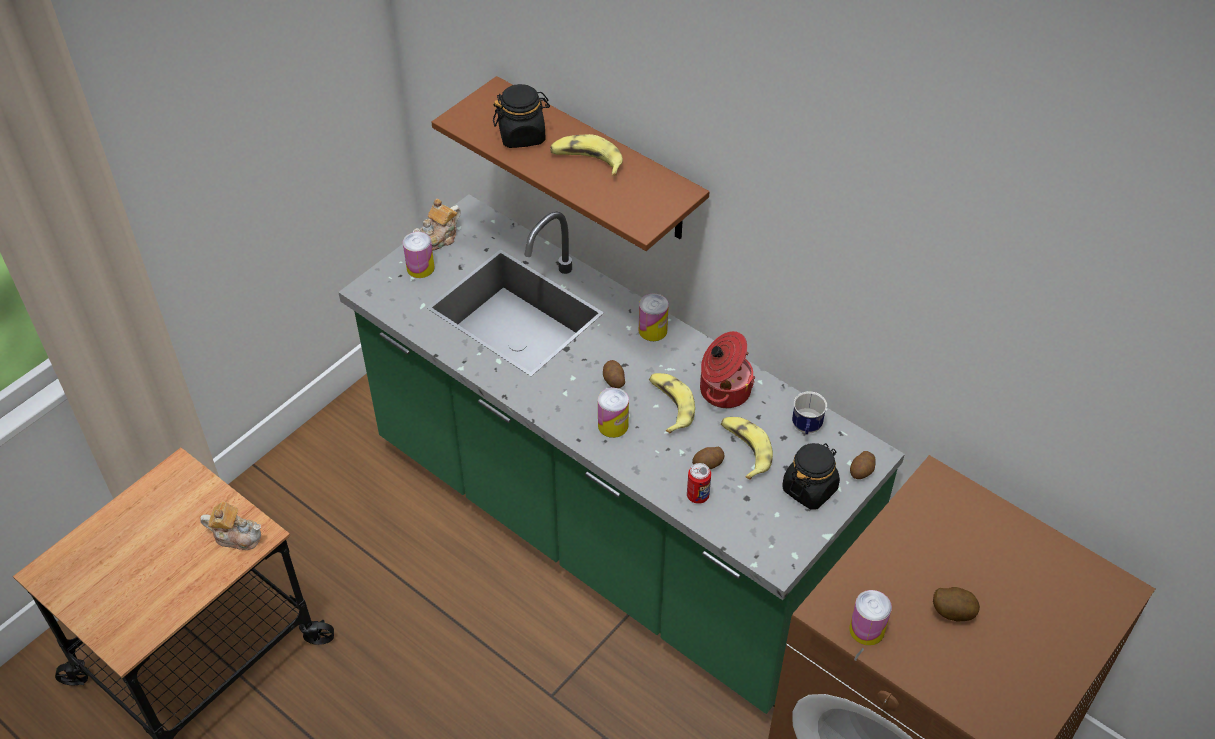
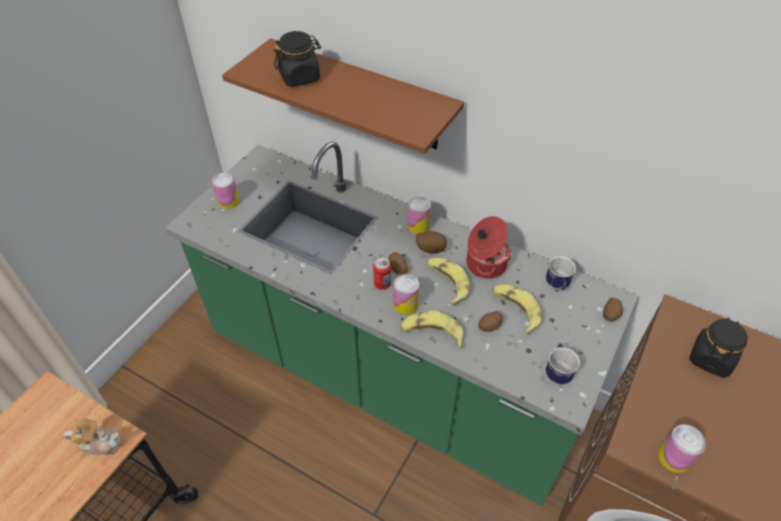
camera: 10 degrees left, 0 degrees up
(439, 238) = (240, 178): teapot -> none
(587, 161) = (357, 90): banana -> banana (431, 333)
(697, 496) = (489, 354): can -> can (382, 284)
(773, 527) = (557, 372): none -> mug
(809, 489) = (576, 335): black jar -> black jar (711, 358)
(952, 612) = (737, 428): potato -> potato (430, 249)

